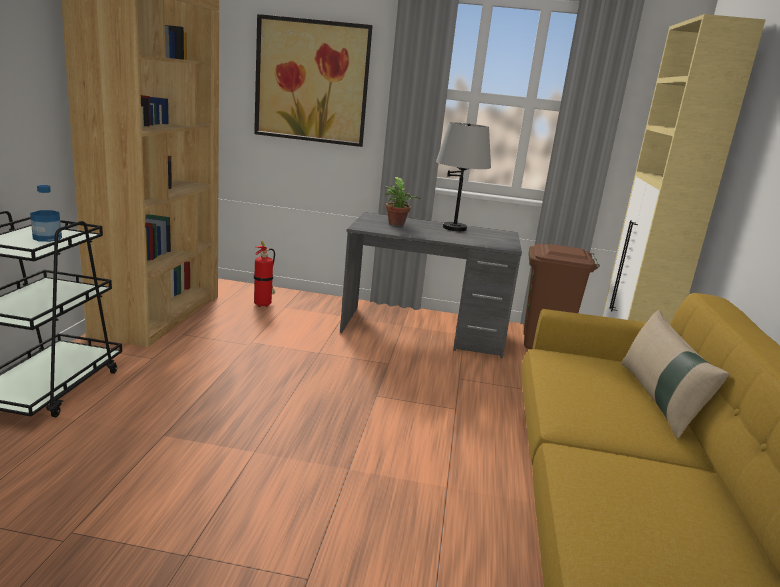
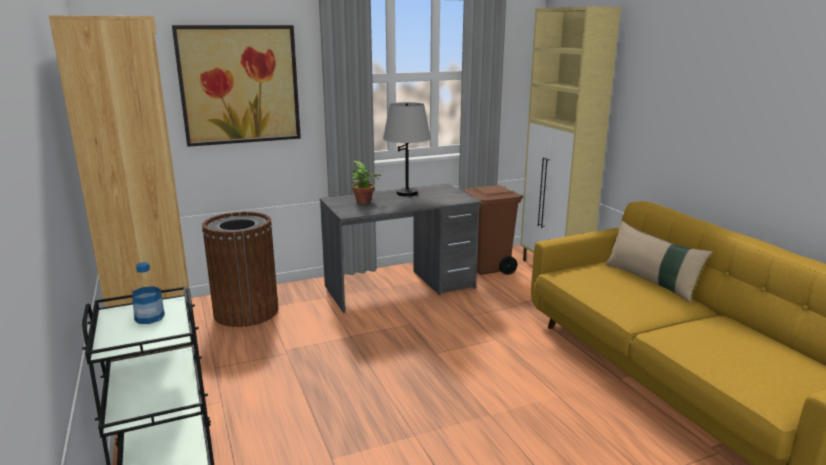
camera: 30 degrees left, 0 degrees up
(264, 304) = (246, 312): fire extinguisher -> brown trash can

